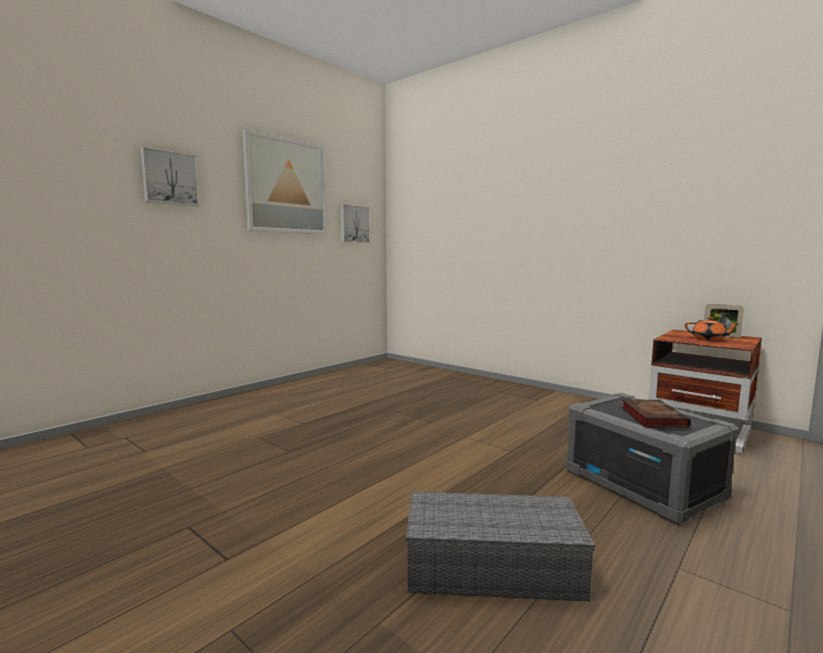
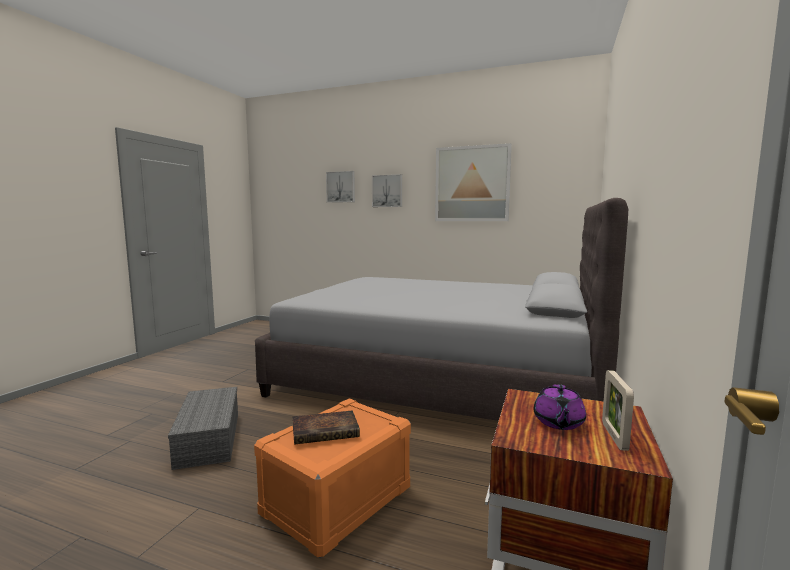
camera: 70 degrees right, 0 degrees up
(354, 224) = (548, 210): picture -> picture (341, 187)
(397, 409) = (440, 380): none -> grey bed
(643, 484) = (338, 501): grey storage box -> orange storage box
(709, 339) = (558, 422): orange teapot -> purple teapot

